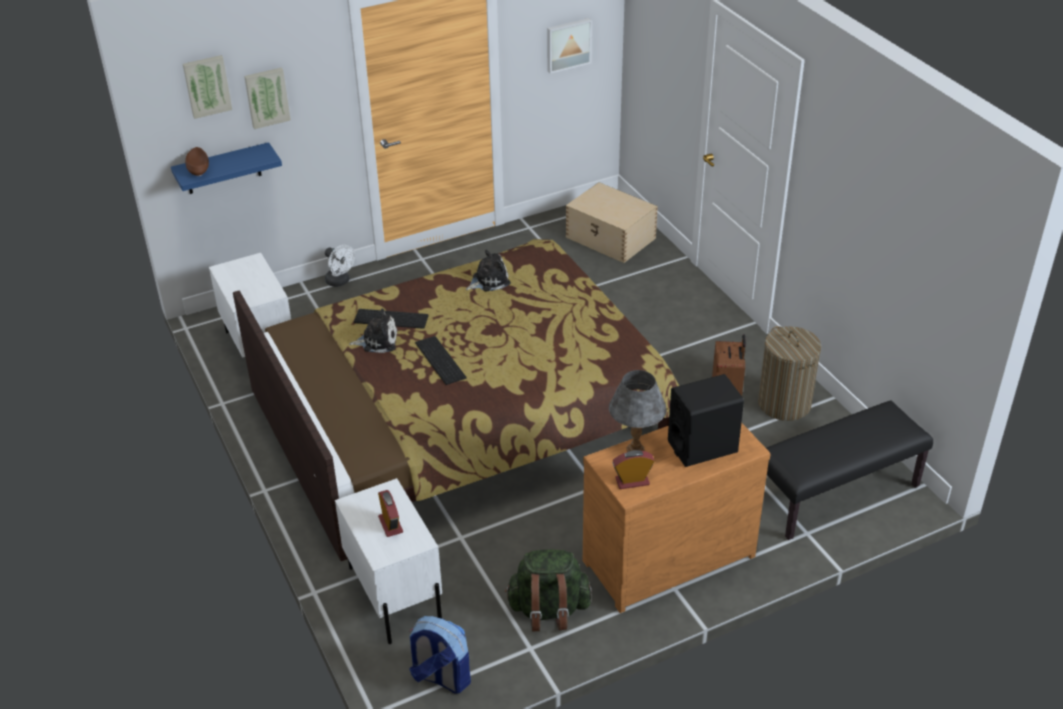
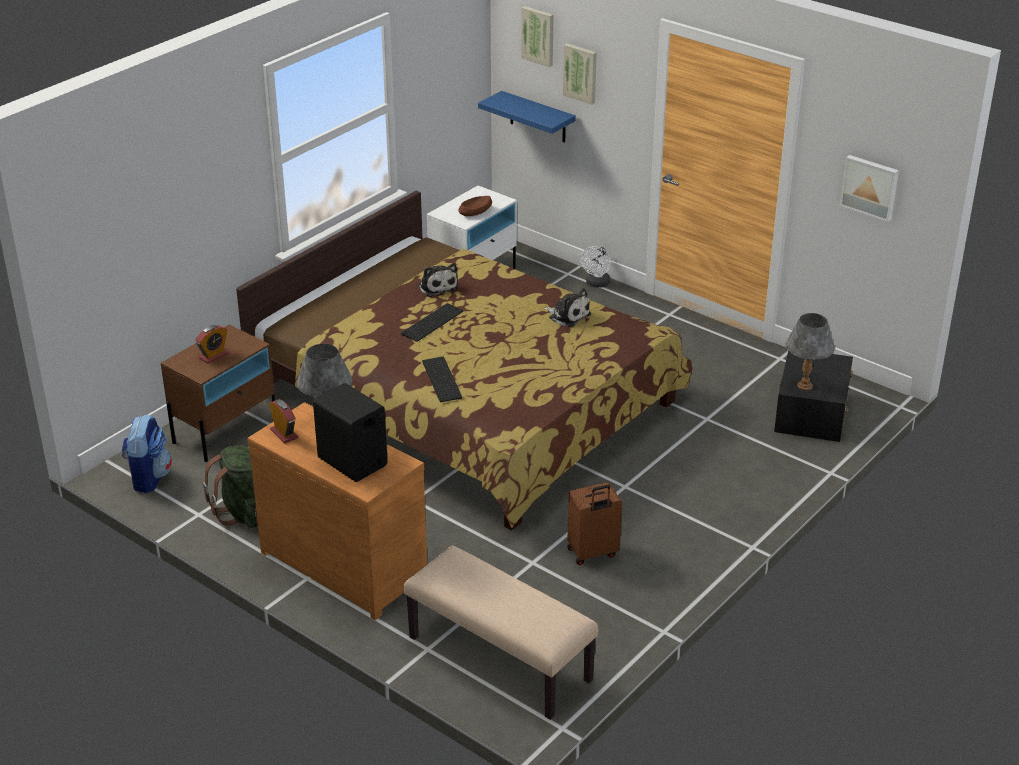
camera: 65 degrees right, 5 degrees down
(198, 169) = (507, 101): brown bowl -> brown bowl (475, 212)
(392, 318) = (473, 284): keyboard -> keyboard (443, 379)
(394, 594) = (225, 430): white nightstand -> brown nightstand
(611, 238) = (810, 413): beige storage box -> black storage box
(622, 215) = (804, 385): none -> grey table lamp
(784, 403) = (620, 594): laundry basket -> none
(836, 494) = (498, 659): black bench -> beige bench

